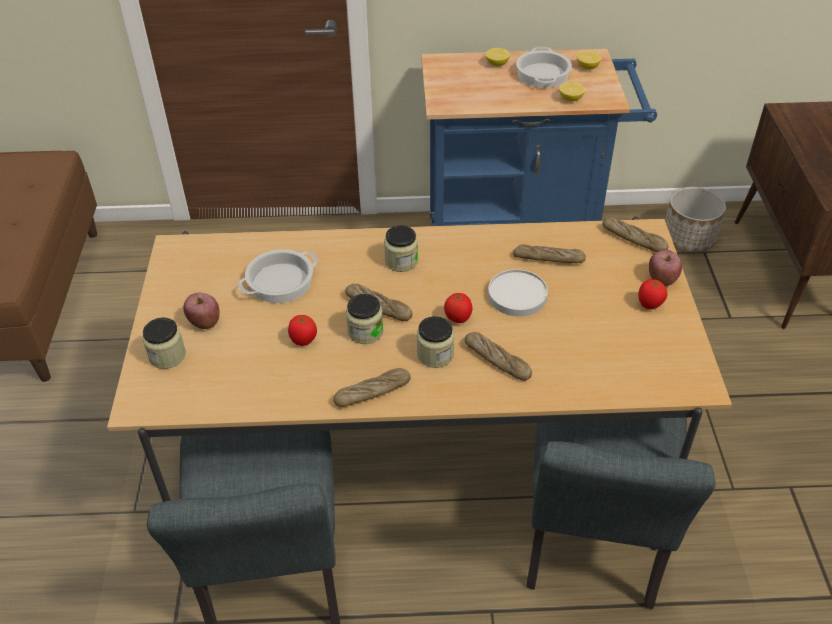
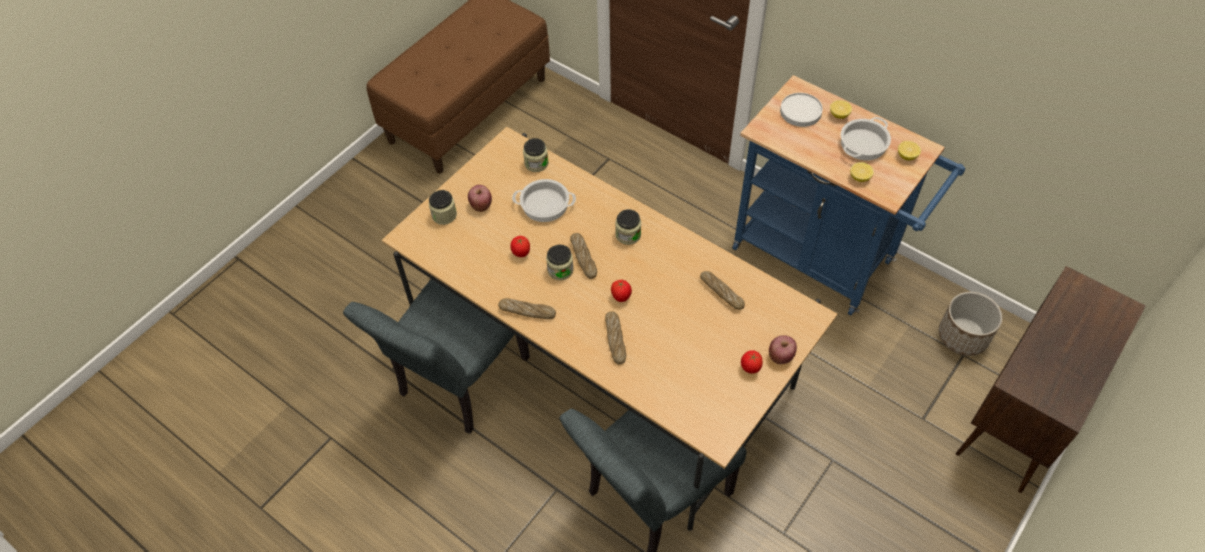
camera: 40 degrees right, 10 degrees up
(435, 355) = (584, 312): jar -> jar (536, 163)
(517, 296) = (673, 305): white plate -> white plate (800, 112)
(633, 239) = (796, 315): bread -> none

